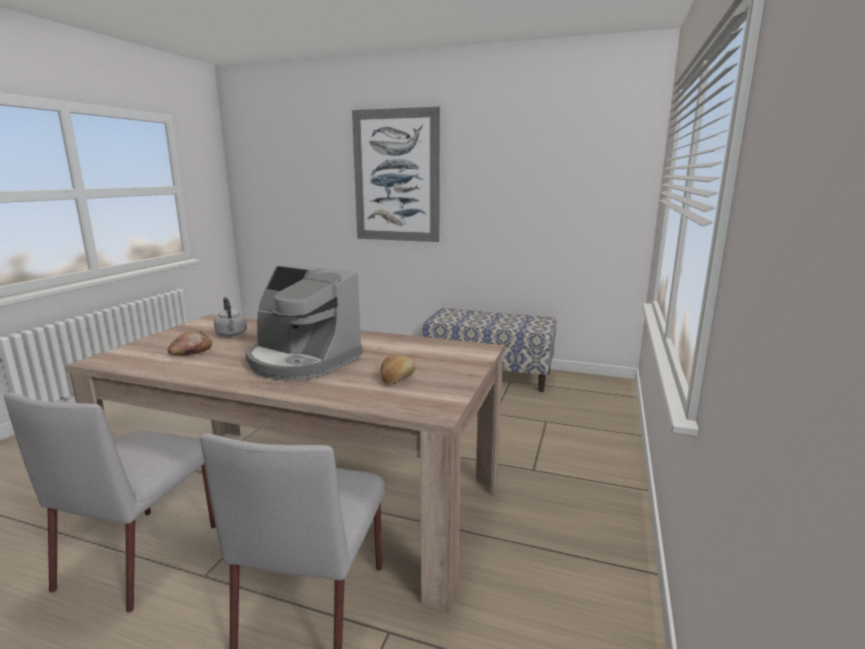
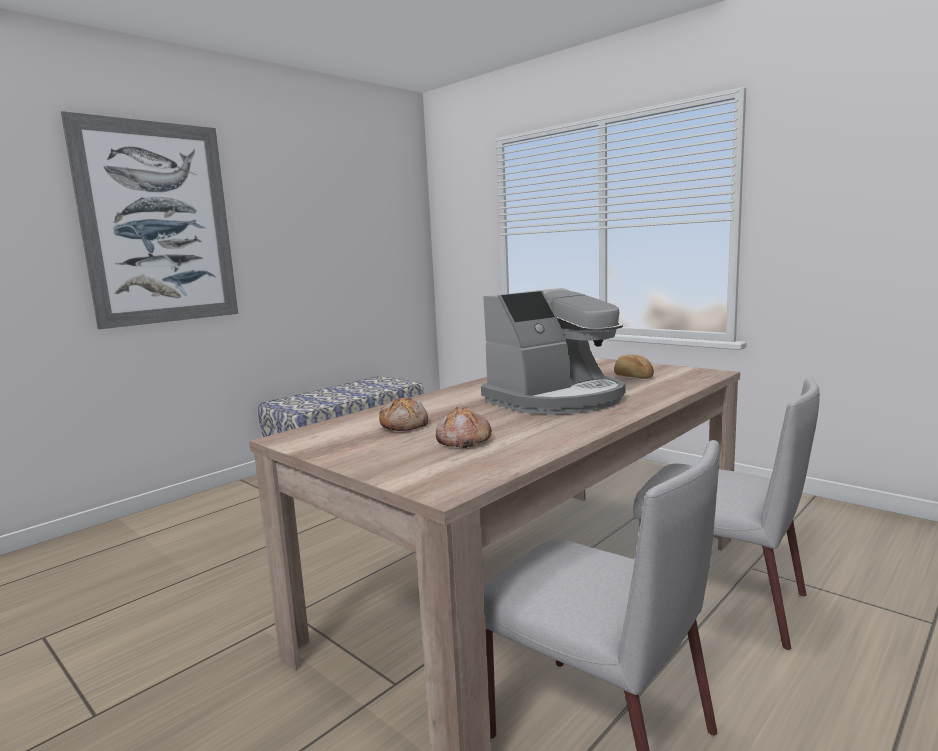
camera: 65 degrees left, 5 degrees down
(232, 334) = (405, 425): grey kettle -> bread

